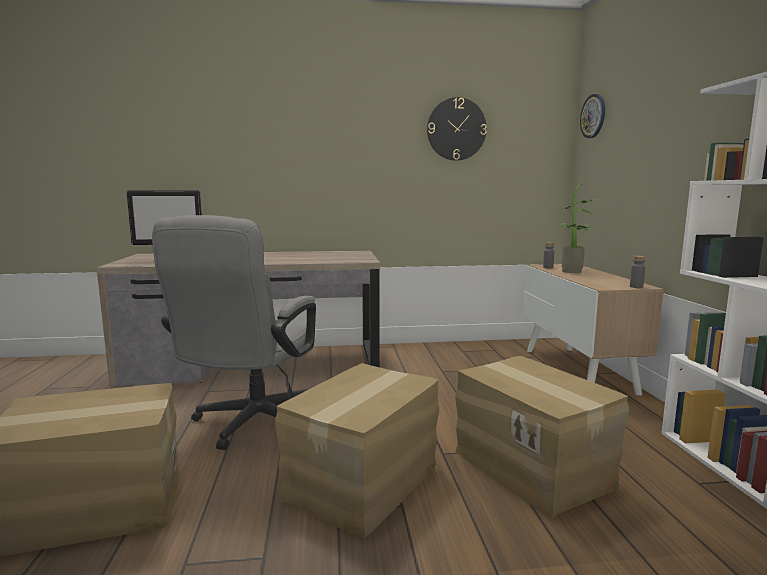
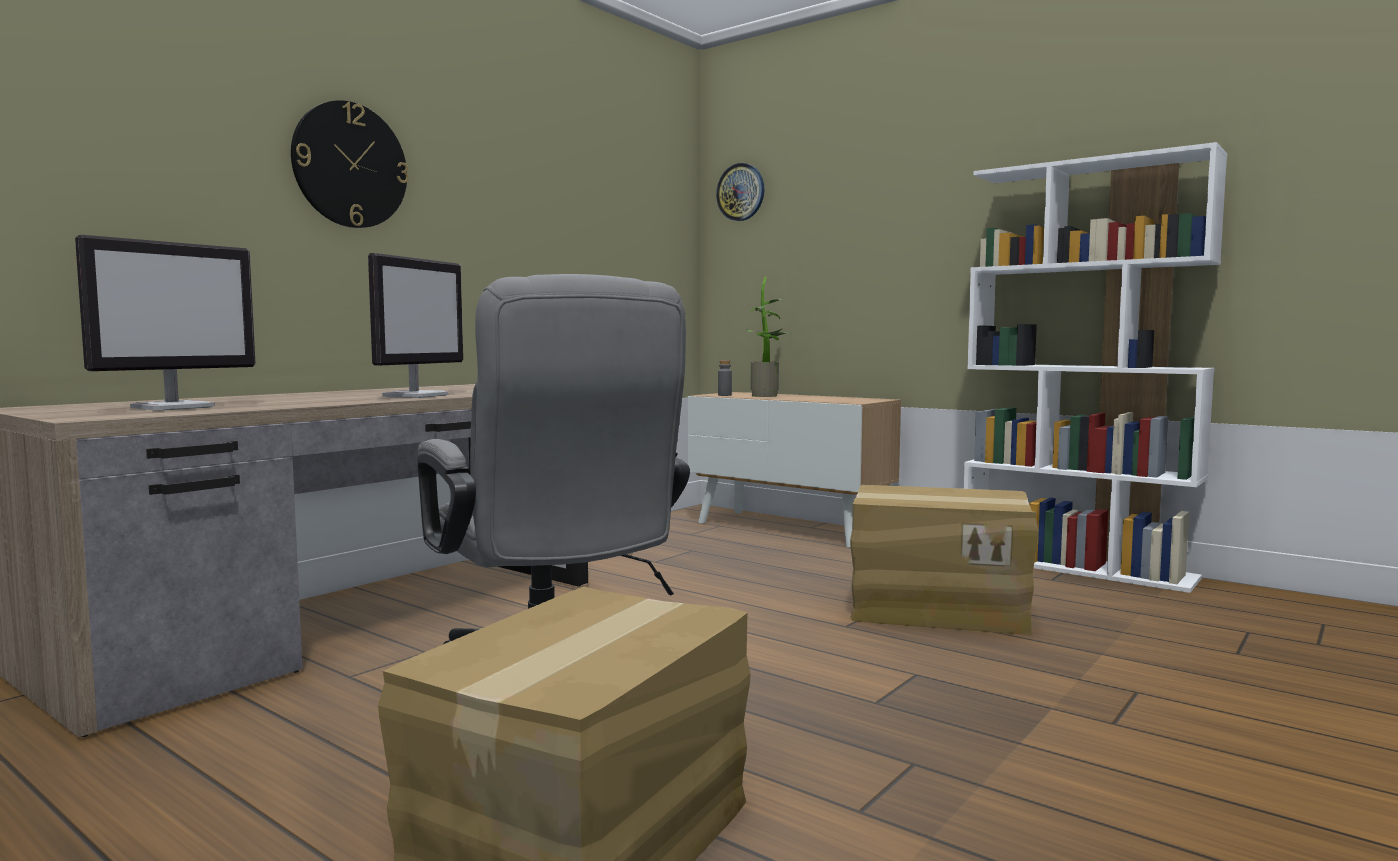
camera: 45 degrees left, 5 degrees down
(279, 260) = (416, 396): none -> monitor
(365, 482) = (840, 673): cardboard box -> none
(456, 129) = (579, 188): wall clock -> wall clock (350, 165)
(636, 287) = (877, 400): grey bottle -> none

